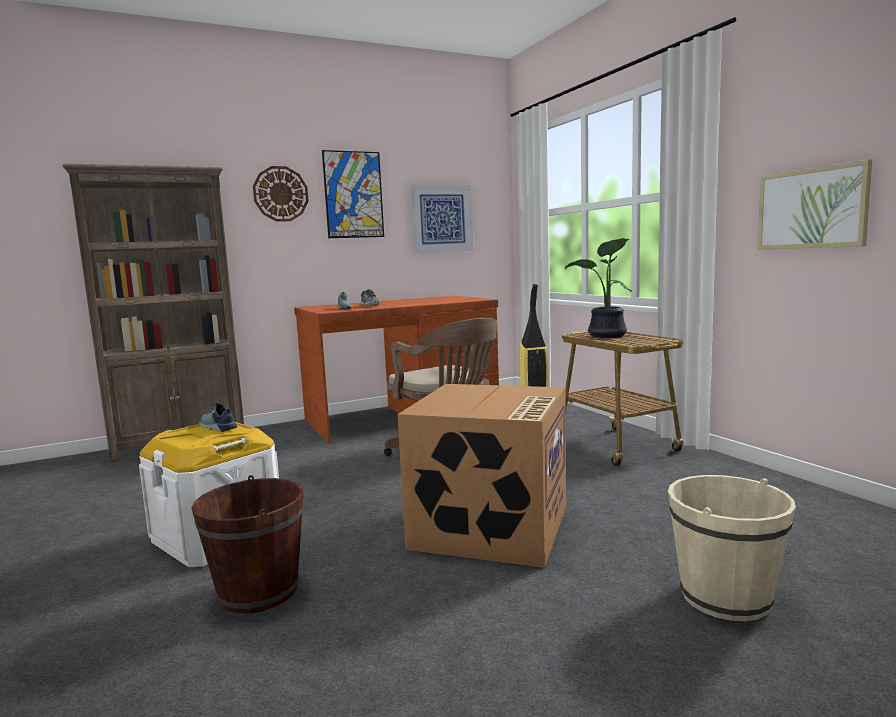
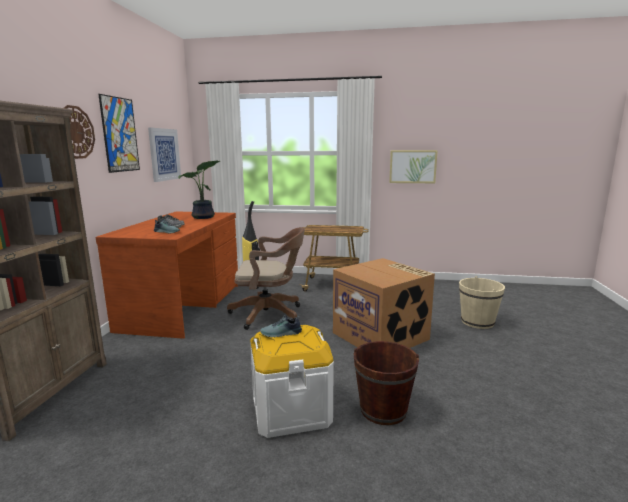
camera: 55 degrees left, 5 degrees up
(606, 336) = (323, 229): potted plant -> potted plant (203, 217)

